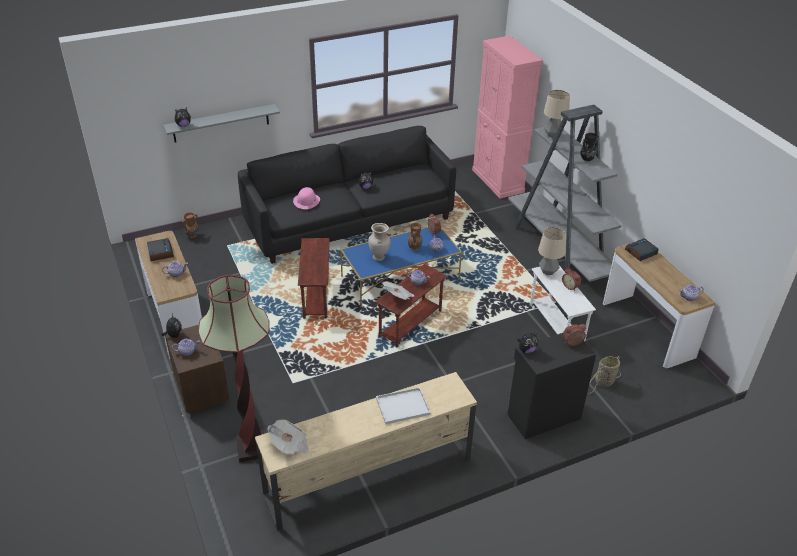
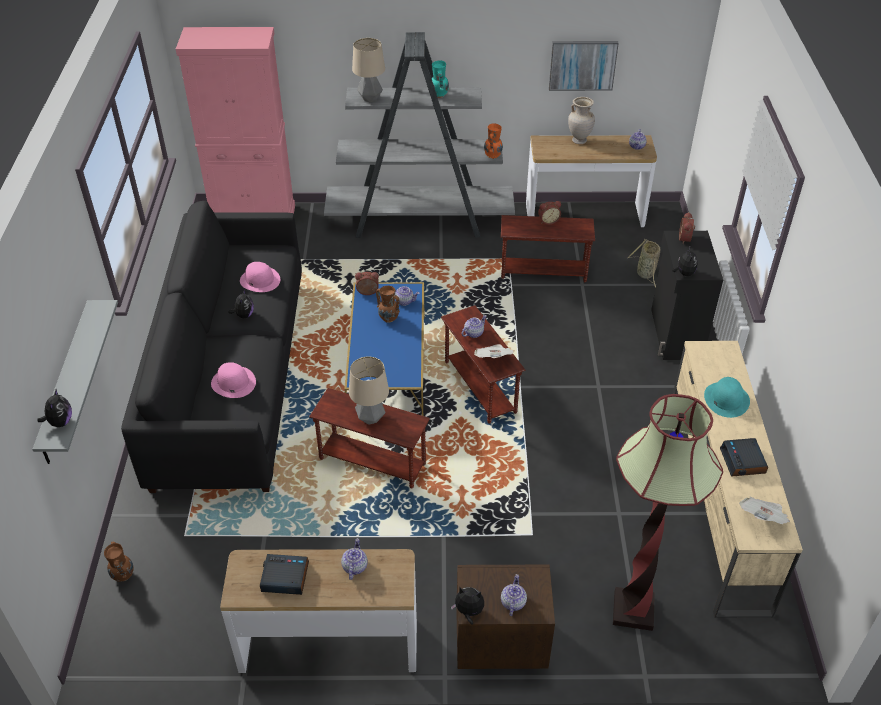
camera: 65 degrees left, 5 degrees up
(379, 257) = (388, 356): beige vase -> beige vase (579, 140)
(399, 182) = (260, 280): none -> pink hat
(403, 405) = (726, 399): white tray -> turquoise hat
(547, 272) = (514, 227): table lamp -> table lamp (370, 418)
(556, 324) = (543, 271): white side table -> brown side table
(586, 159) = (439, 95): black vase -> turquoise vase
(594, 226) = (493, 156): none -> orange vase
(640, 252) = (551, 146): alarm clock -> alarm clock (743, 461)
(687, 204) = (582, 65): none -> picture

